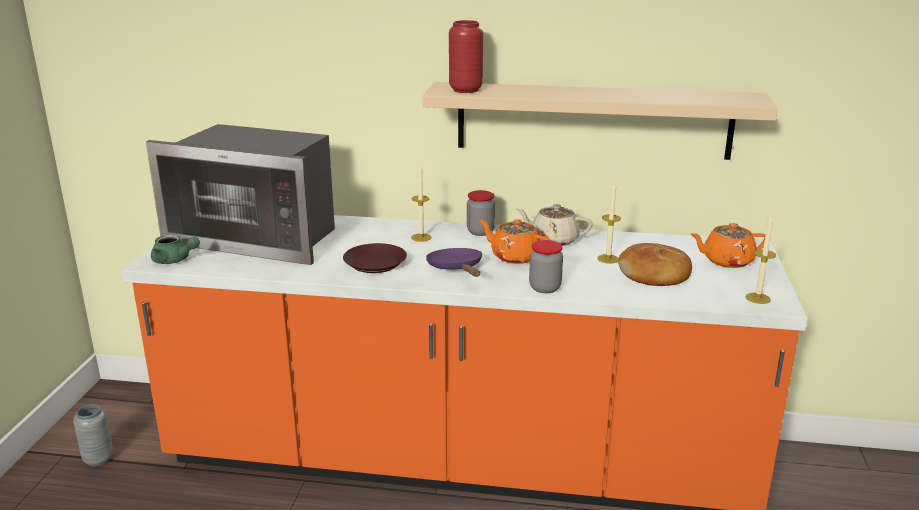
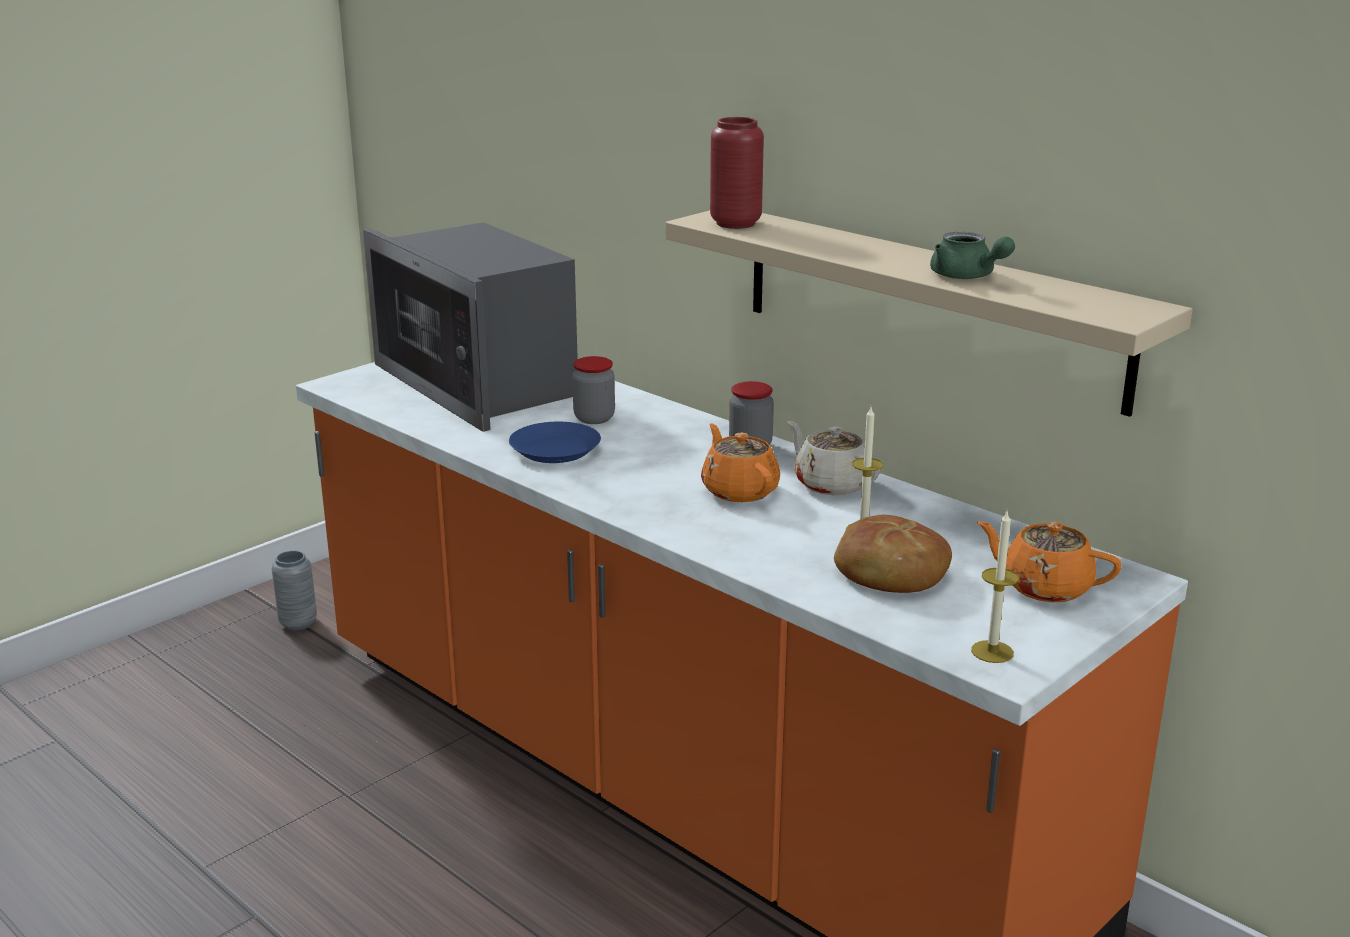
camera: 35 degrees right, 0 degrees up
(175, 260) = (357, 388): green teapot -> green teapot (967, 277)
(374, 263) = (554, 450): brown plate -> blue plate
(421, 237) = (662, 433): candle -> none
(456, 269) = (639, 484): purple frying pan -> none
(545, 288) = (708, 541): jar -> jar (594, 418)

